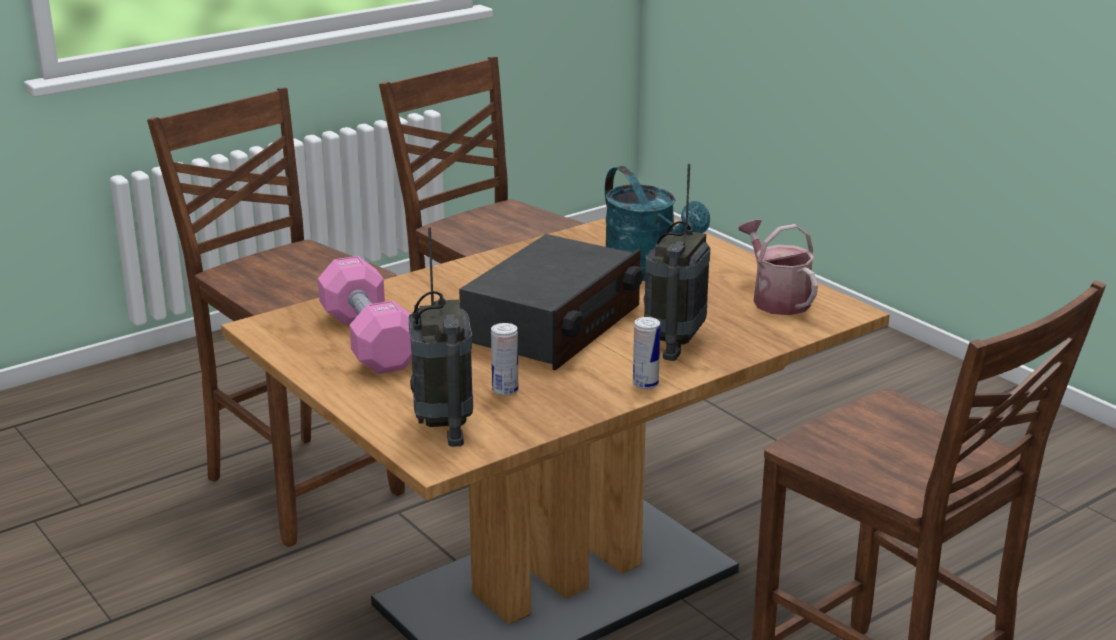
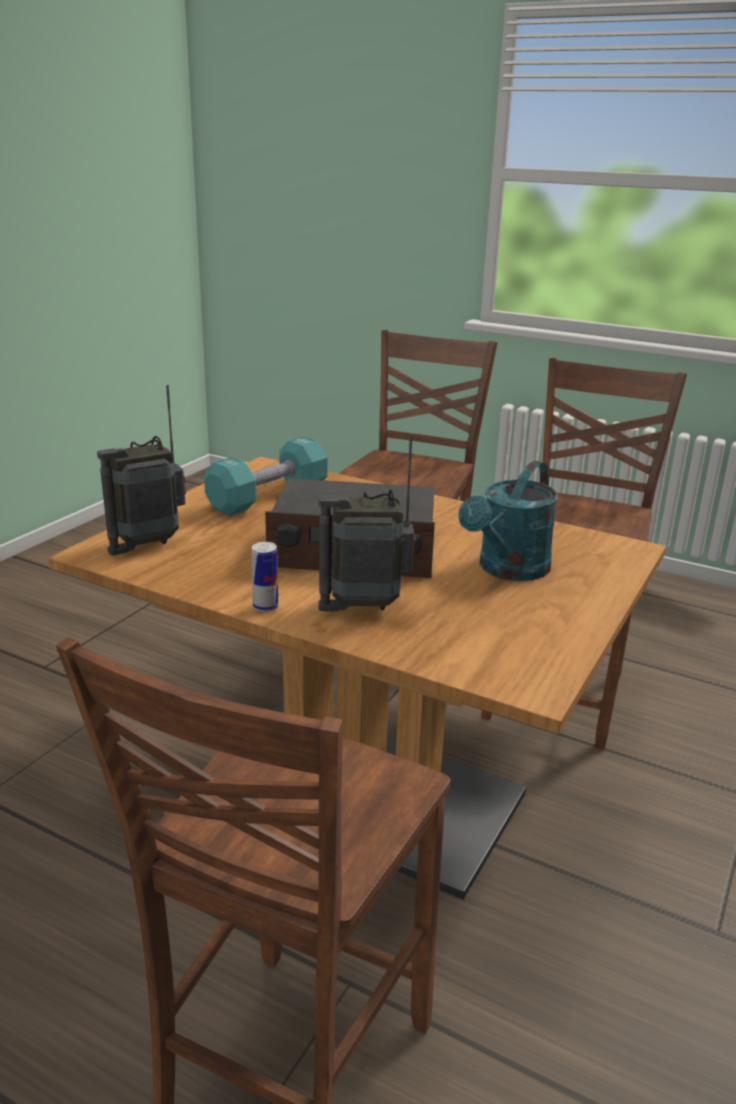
camera: 65 degrees right, 0 degrees up
(369, 340) = (268, 497): pink dumbbell -> turquoise dumbbell
(505, 390) = (216, 555): can -> none
(776, 299) = (518, 643): watering can -> none

